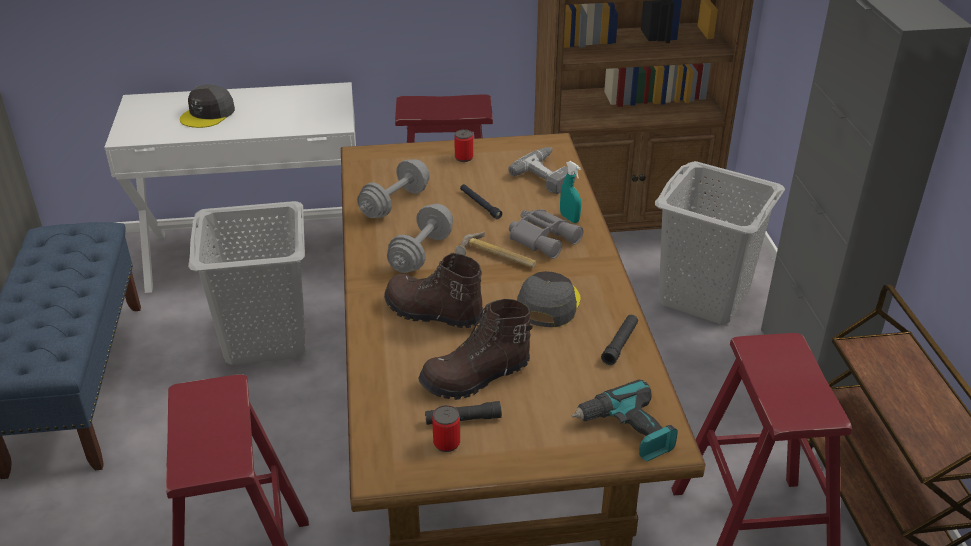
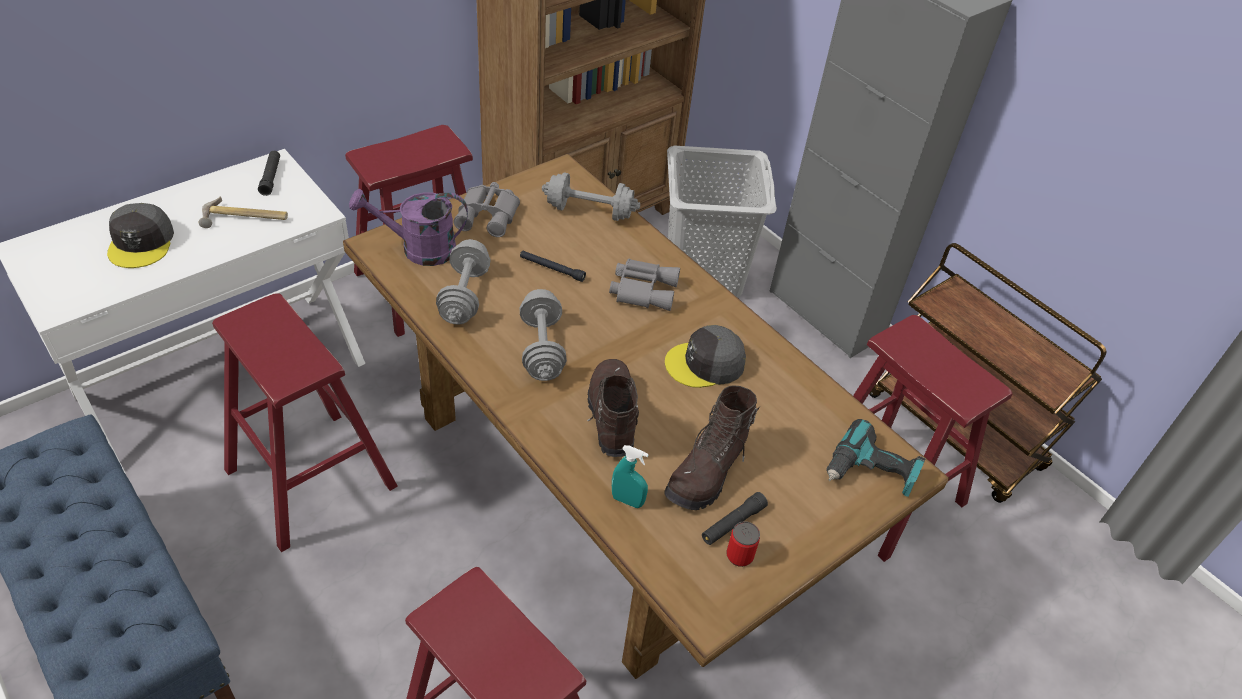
camera: 35 degrees left, 10 degrees up
(265, 338) = (310, 478): grey laundry basket -> red stool
(389, 166) = (418, 249): none -> purple watering can
(432, 313) = (610, 416): brown boot -> brown boot turned 90 degrees clockwise
(464, 158) = (489, 215): can -> grey binoculars
(496, 257) = (618, 328): hammer -> hammer (244, 219)
(548, 304) = (705, 364): grey cap -> grey cap turned 90 degrees counterclockwise
(549, 175) = (589, 211): power drill -> grey dumbbell
(569, 218) = (648, 257): turquoise spray bottle -> turquoise spray bottle (627, 500)
(620, 344) = (797, 384): black flashlight -> black flashlight (271, 177)

